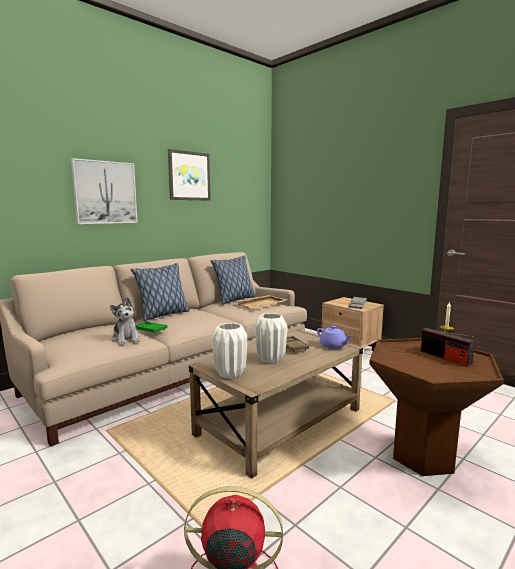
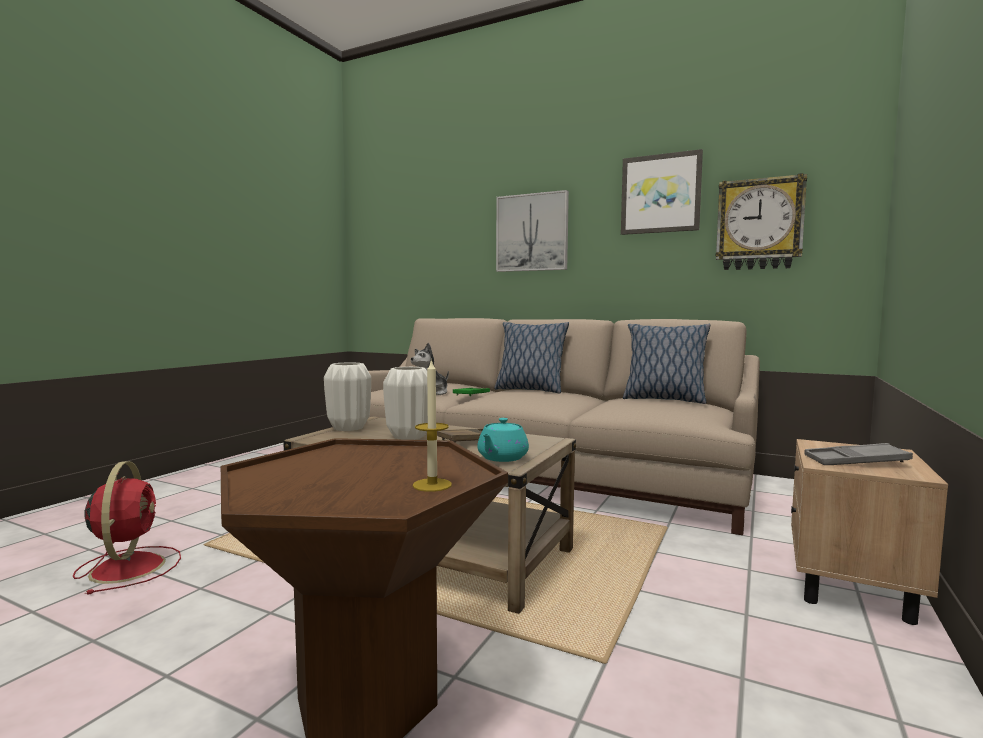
camera: 70 degrees right, 5 degrees down
(232, 199) = (759, 224): none -> wall clock
(261, 303) = (670, 409): beige tray -> none
(333, 346) = (502, 458): purple teapot -> turquoise teapot
(445, 357) = (376, 483): radio -> none

